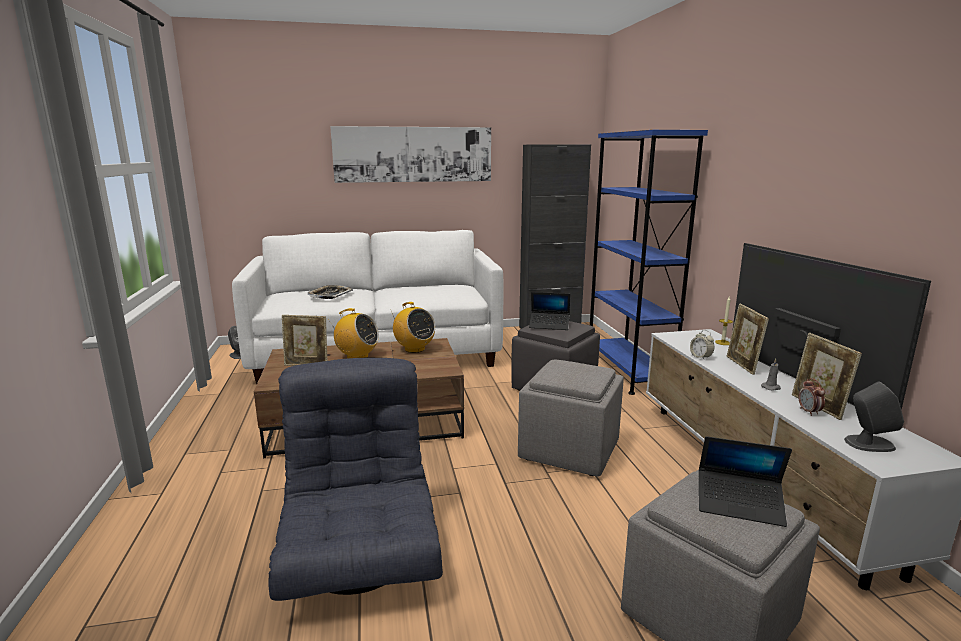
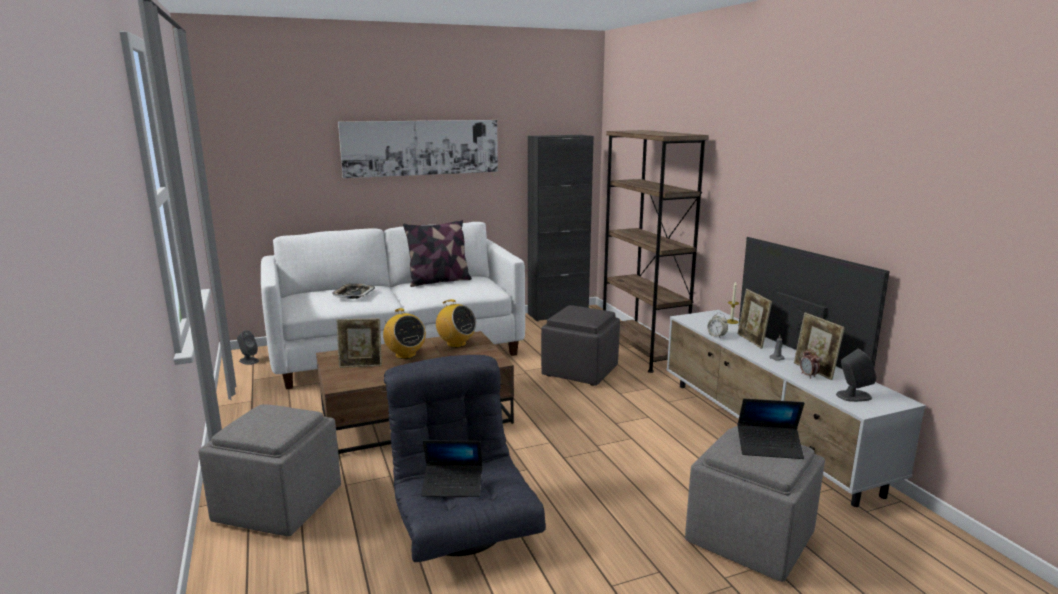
camera: 10 degrees left, 0 degrees up
(357, 357) = (405, 355): radio -> radio turned 45 degrees clockwise
(420, 287) = (439, 281): none -> pillow
(549, 325) = (575, 313): laptop -> laptop (453, 486)
(570, 450) = (611, 425): grey ottoman -> grey ottoman (280, 505)
(628, 371) = (642, 351): blue bookcase -> brown bookcase

